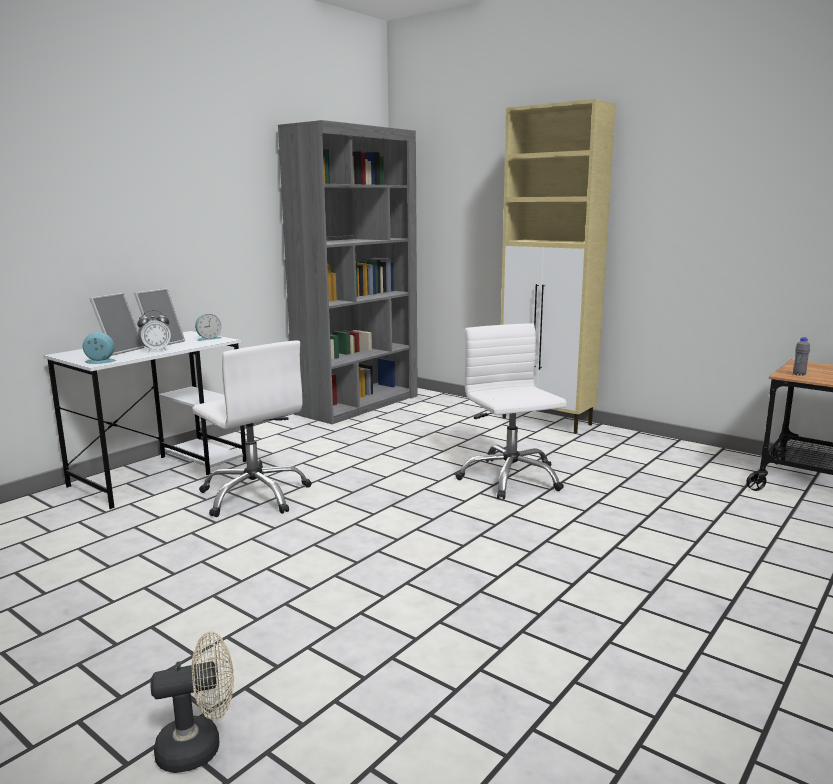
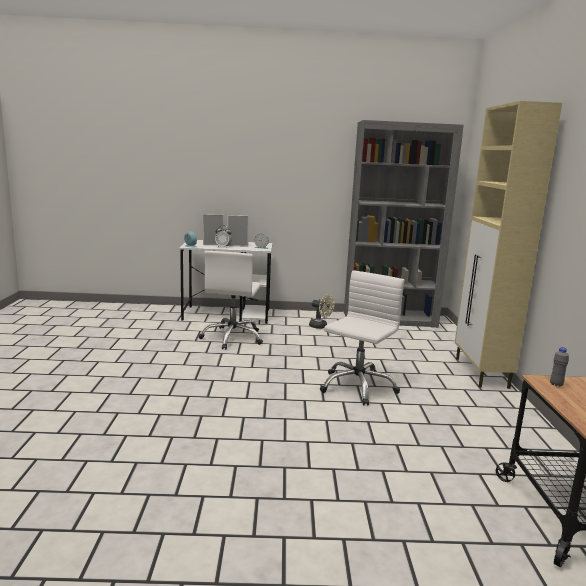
camera: 50 degrees right, 0 degrees up
(199, 747) = (28, 397): beige fan -> beige fan (320, 326)

